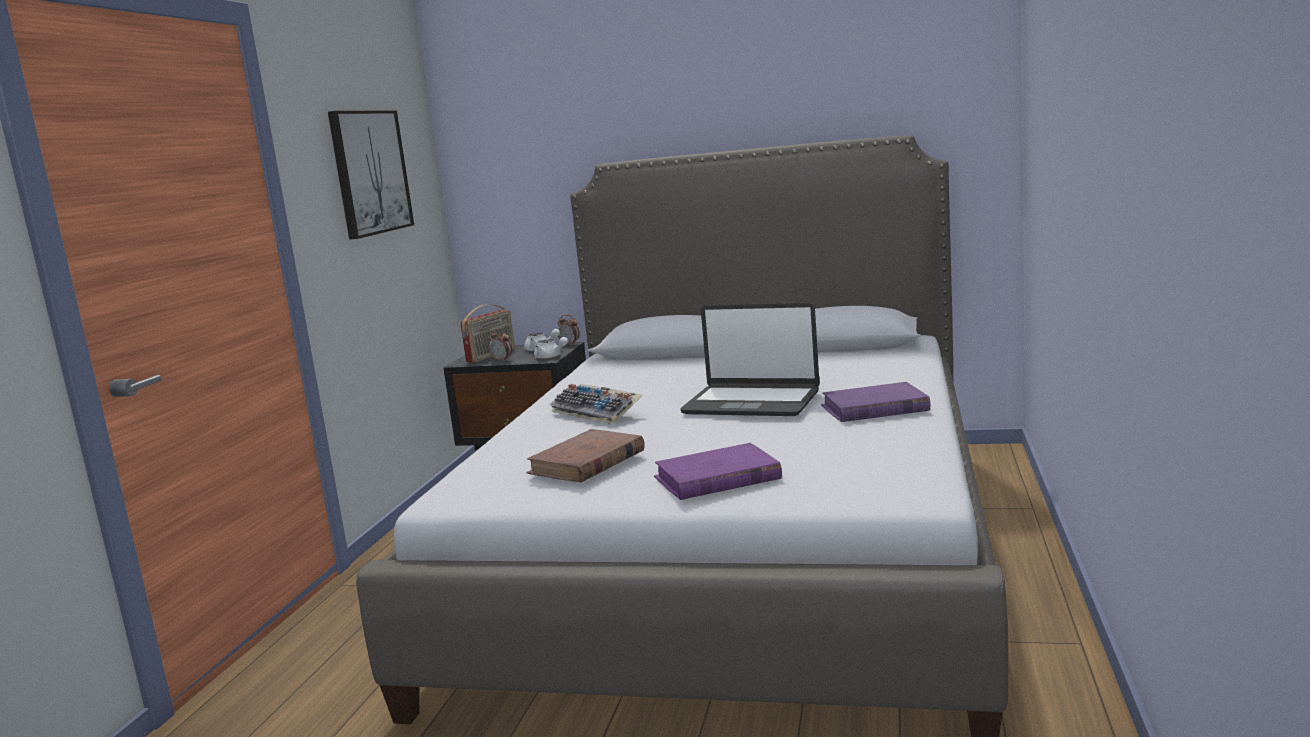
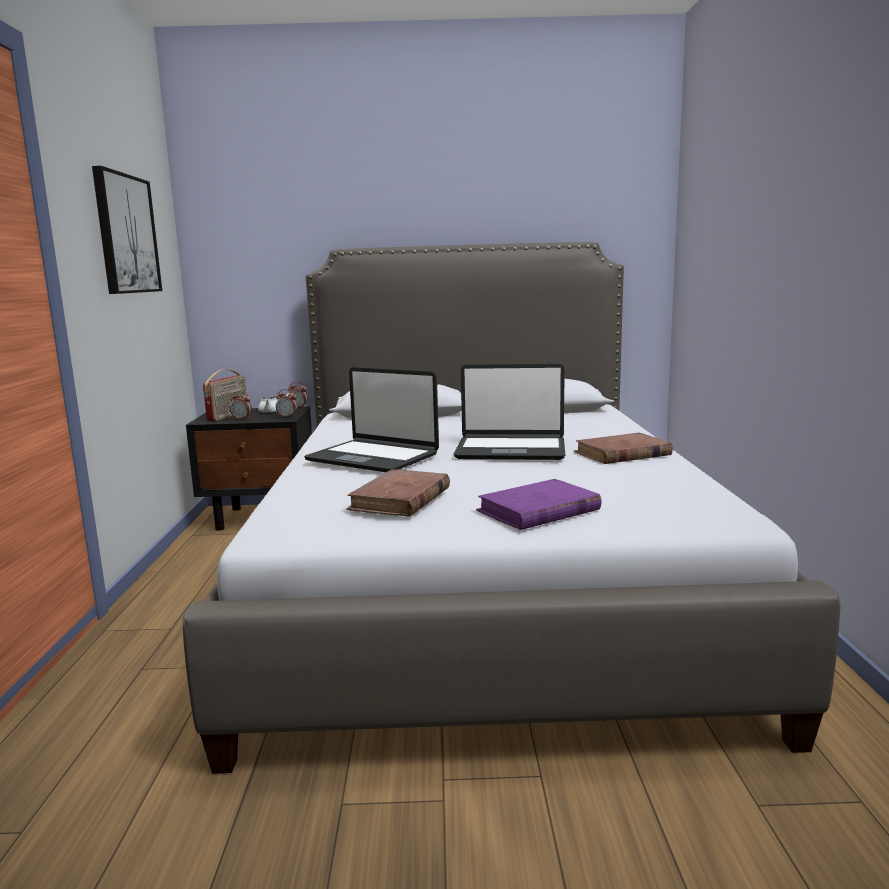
camera: 15 degrees left, 0 degrees up
(550, 357) = (287, 417): white teapot -> alarm clock
(598, 412) = (373, 457): keyboard -> laptop
(874, 408) = (622, 454): purple book -> brown book

